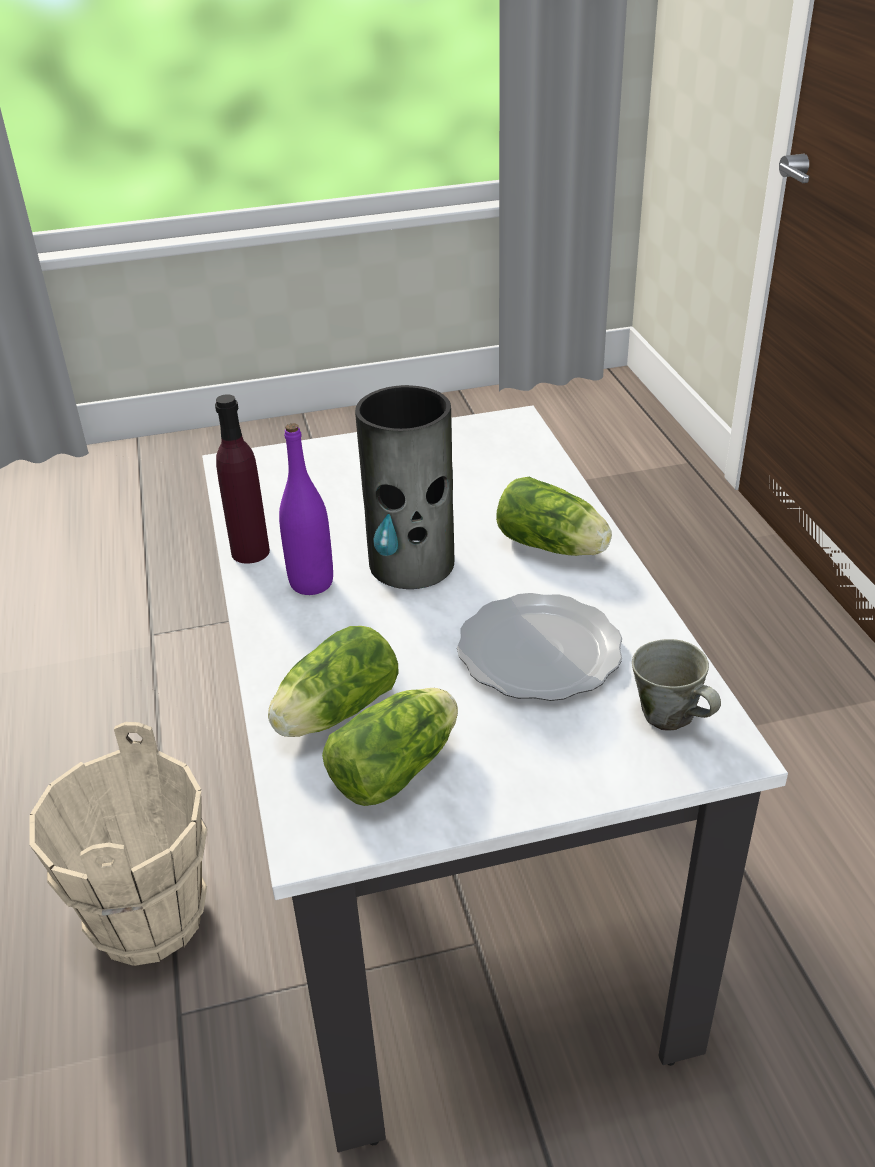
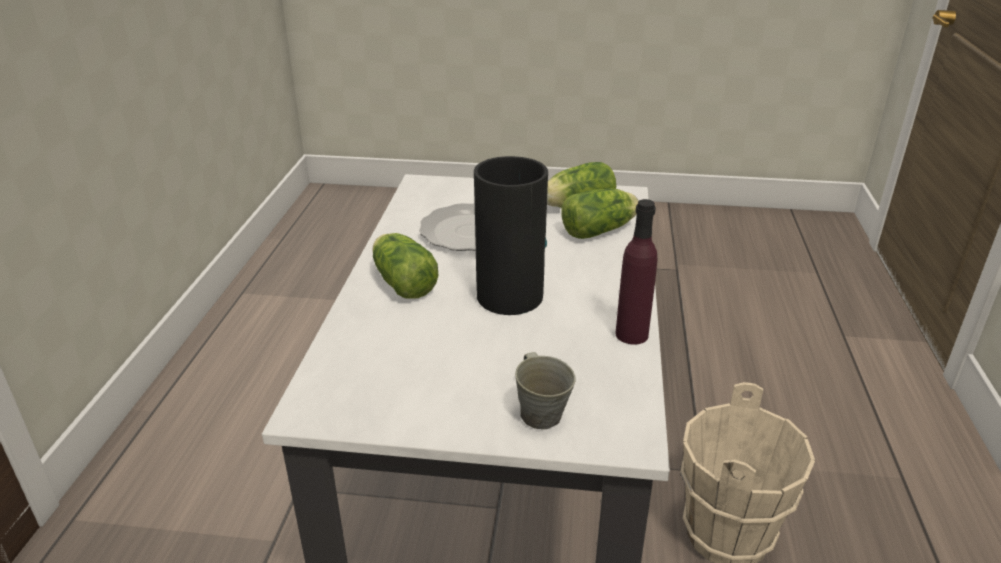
camera: 160 degrees left, 5 degrees down
(311, 583) = (589, 299): purple bottle -> none
(670, 716) = (432, 196): grey mug -> grey mug (541, 413)

